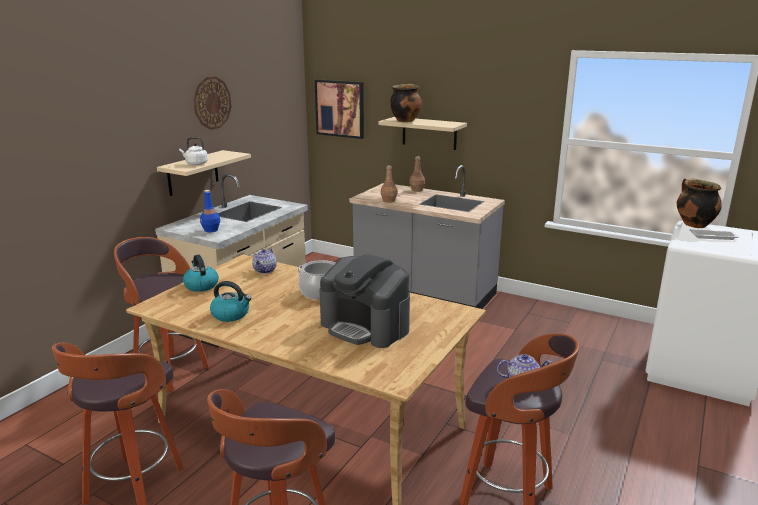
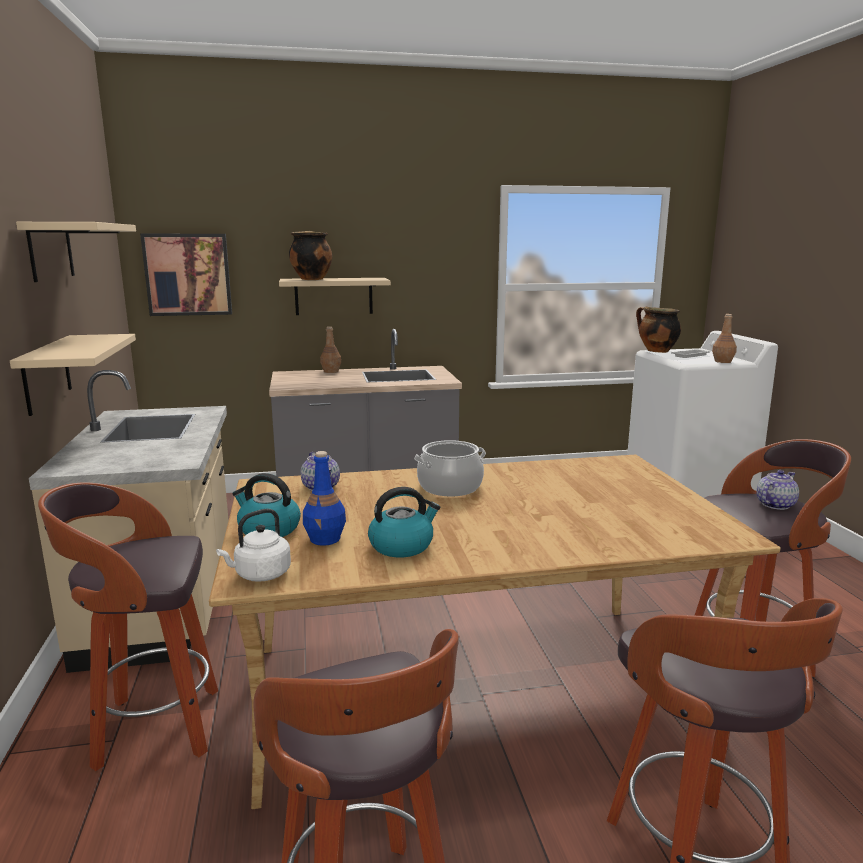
camera: 40 degrees left, 5 degrees down
(195, 164) = (79, 349): white kettle -> white kettle (260, 575)
(211, 230) = (147, 457): blue bottle -> blue bottle (325, 539)
(212, 103) = (50, 251): wall clock -> beige shelf
(366, 327) = (582, 502): coffee machine -> none
(388, 201) = (325, 385): brown bottle -> brown bottle (722, 361)

